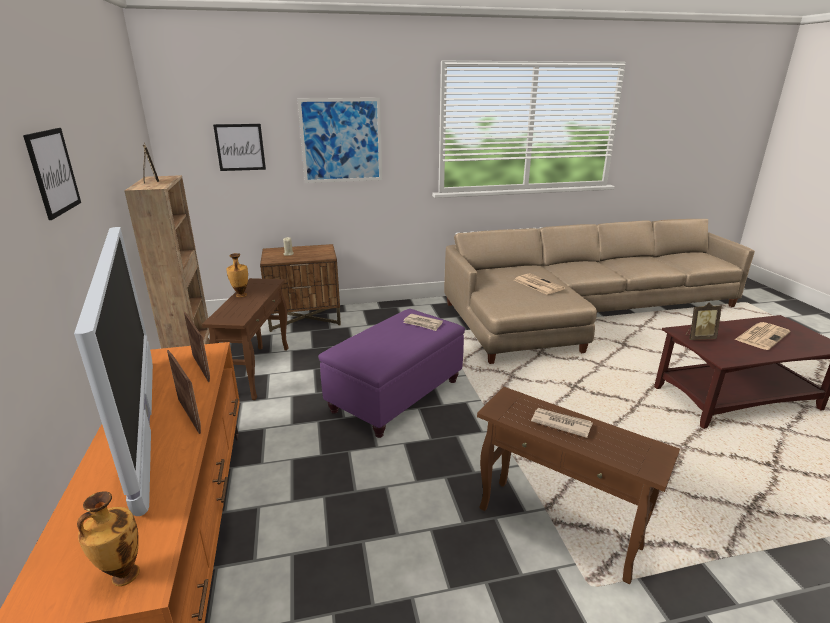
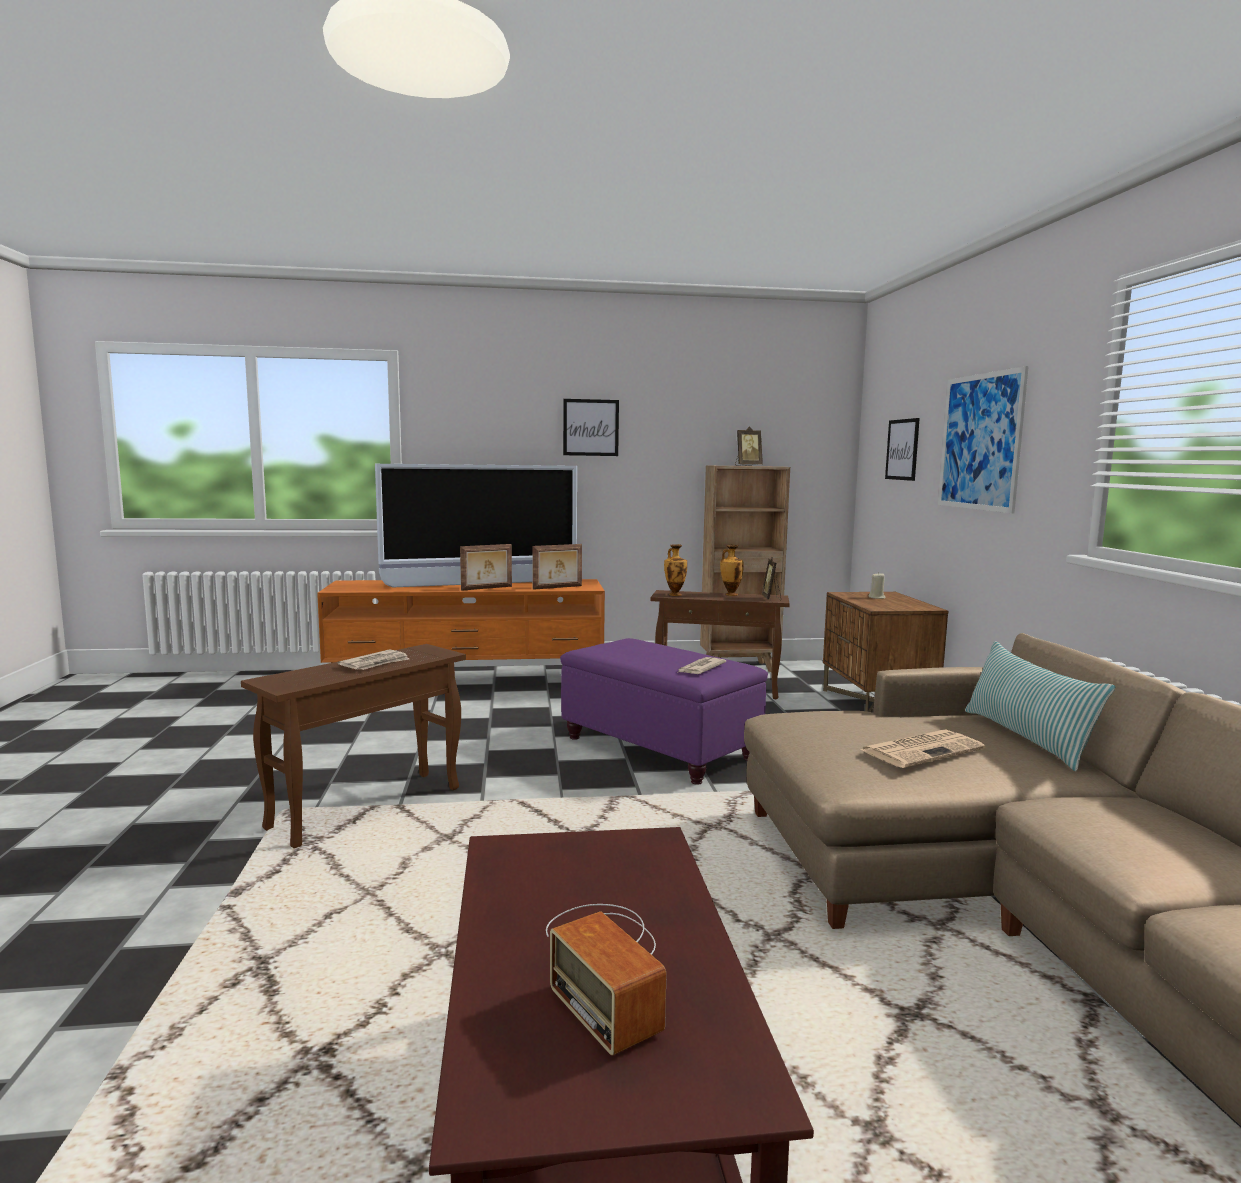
camera: 95 degrees right, 15 degrees down
(123, 576) = (347, 588): vase -> vase (674, 594)
(503, 269) = (1026, 738): none -> pillow
(699, 338) = (615, 854): picture frame -> picture frame (771, 598)
(762, 336) = (607, 964): newspaper -> radio

